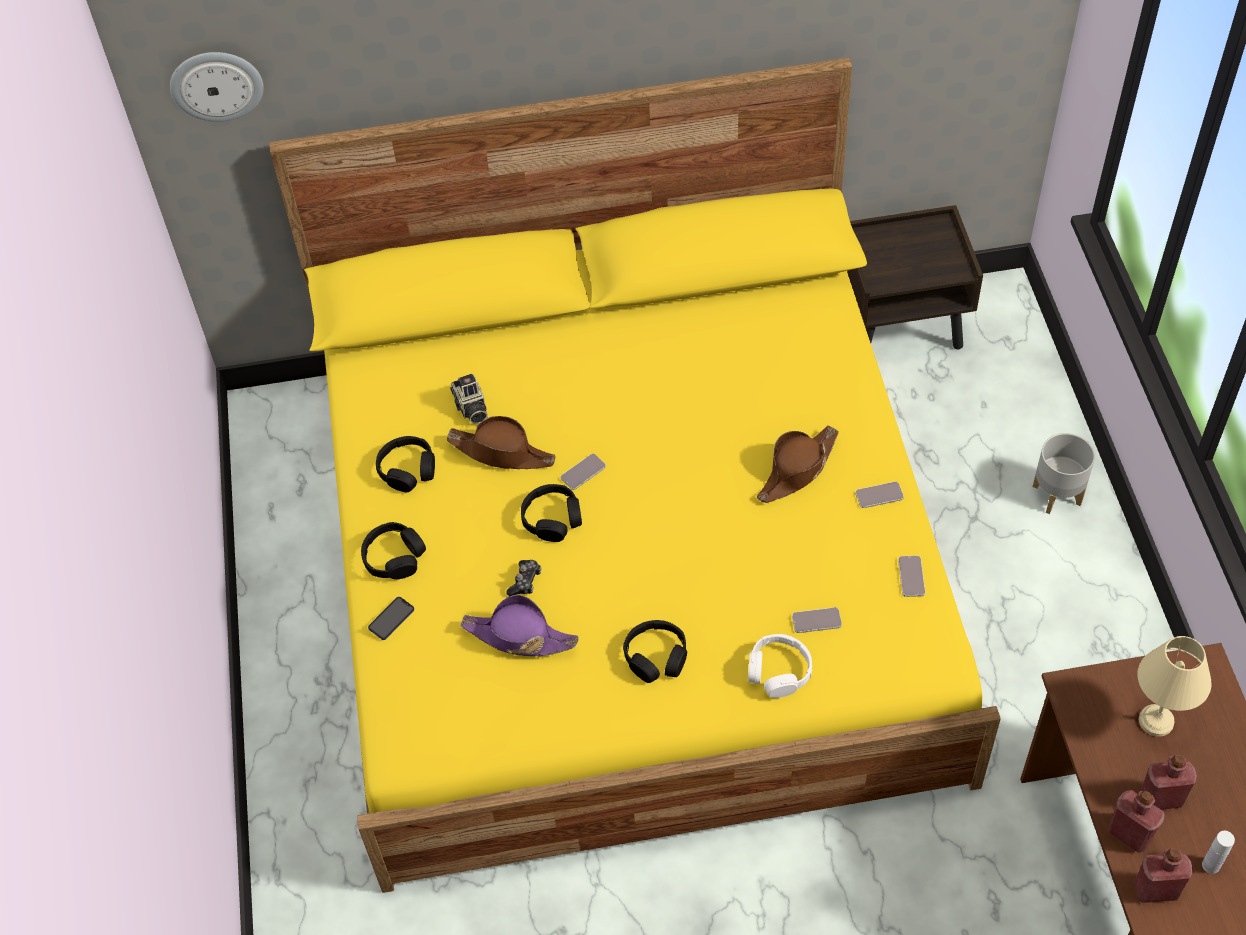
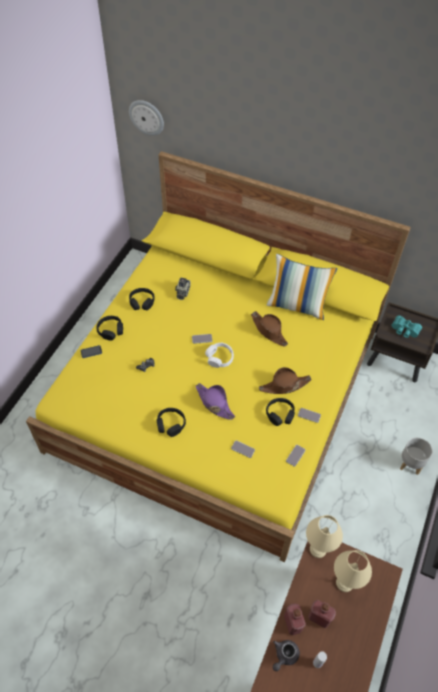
camera: 30 degrees right, 0 degrees up
(502, 452) = (179, 315): brown hat -> brown hat (269, 331)
(519, 636) = (127, 385): purple hat -> purple hat (214, 403)
(552, 519) = (176, 349): black headphones -> black headphones (280, 414)
(703, 314) = (297, 305): none -> pillow
(778, 671) = (211, 459): white headphones -> white headphones (219, 358)
(907, 260) = (404, 331): none -> turquoise binoculars
(1077, 695) = (318, 548): none -> beige table lamp
(1155, 890) = (284, 656): red bottle -> grey teapot

